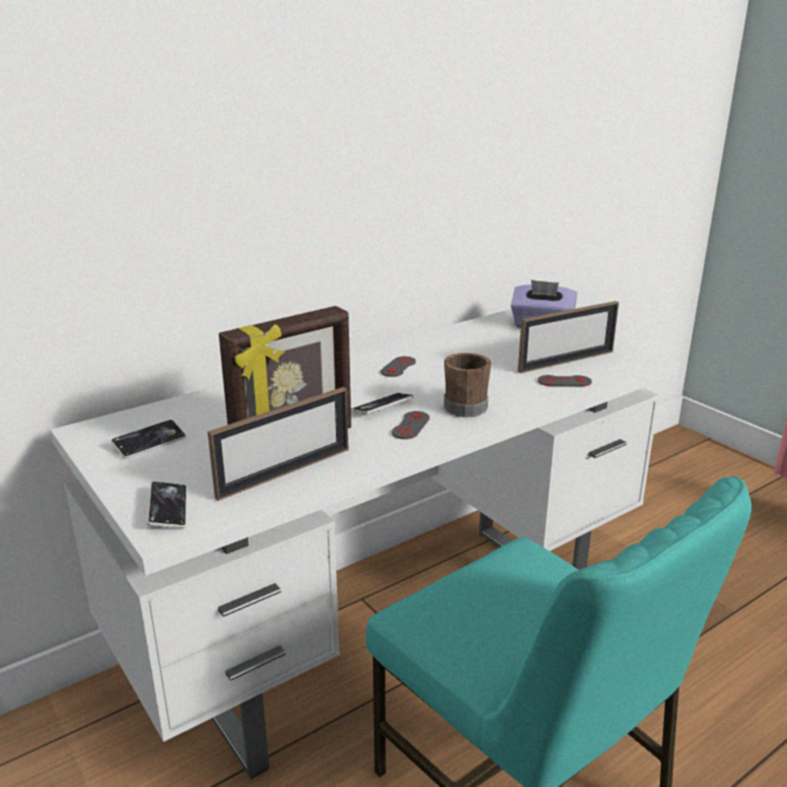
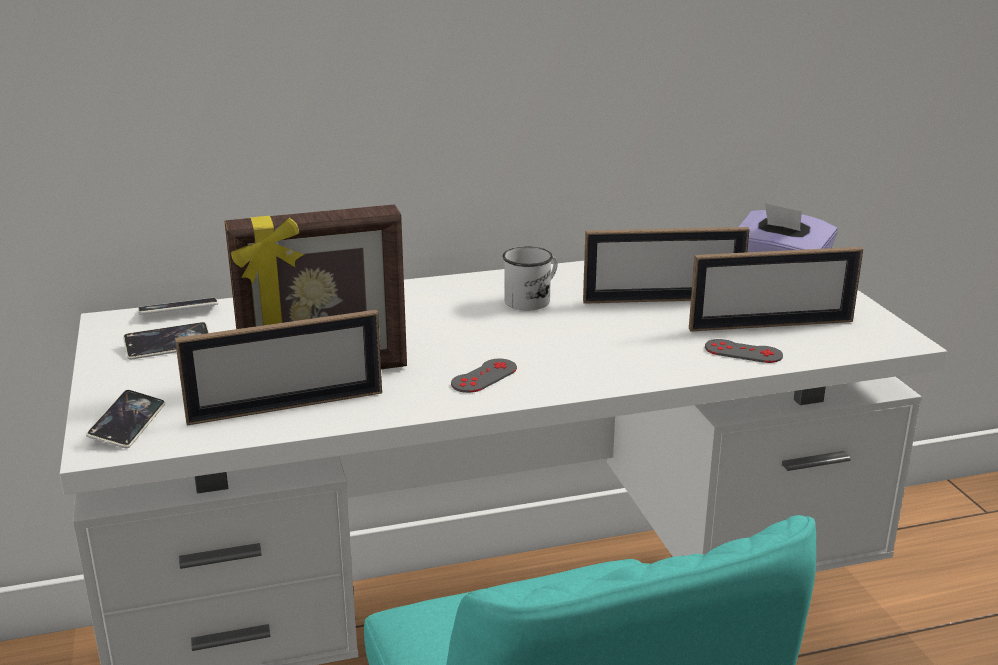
camera: 20 degrees right, 0 degrees up
(382, 407) = (468, 347): phone -> phone (178, 311)
(398, 367) = (532, 299): grey game controller -> white mug
(468, 405) = (580, 363): brown mug -> none
(485, 355) = (662, 300): none -> picture frame

